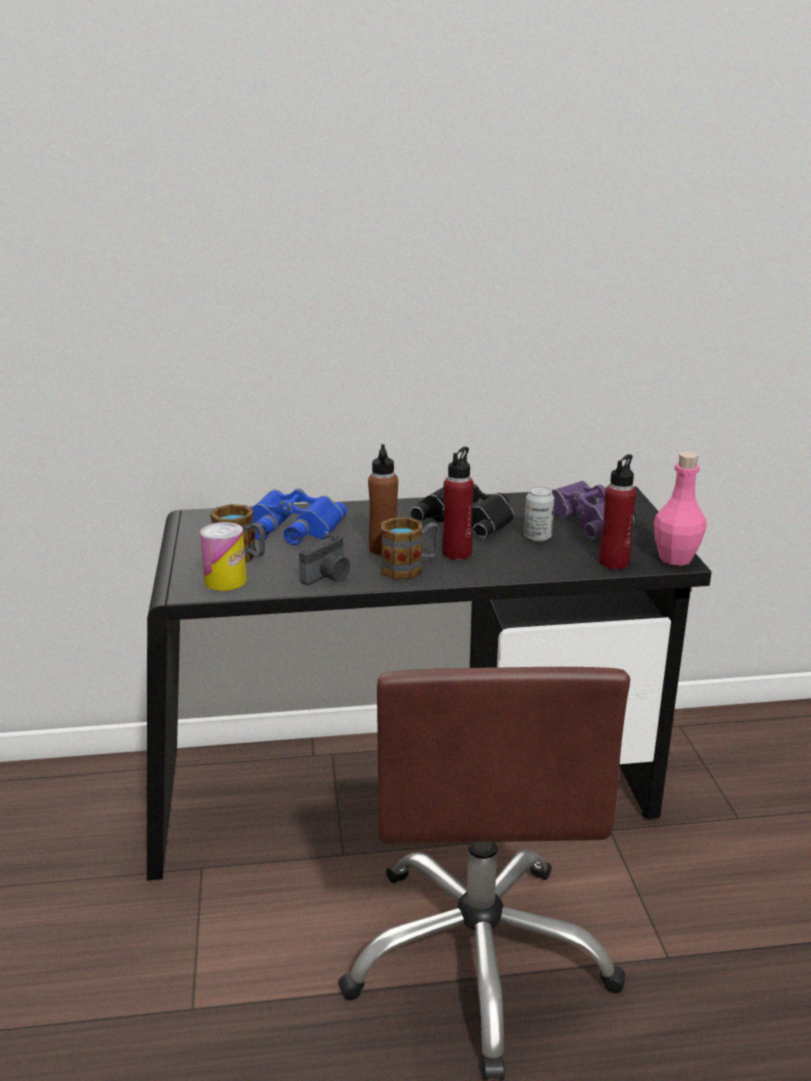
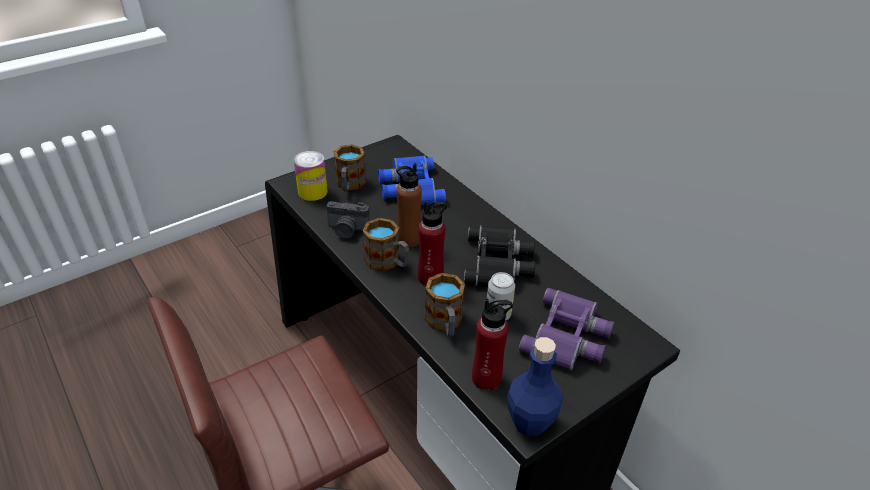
camera: 60 degrees right, 15 degrees up
(529, 562) = (445, 323): none -> mug
(675, 558) = (529, 422): pink bottle -> blue bottle

